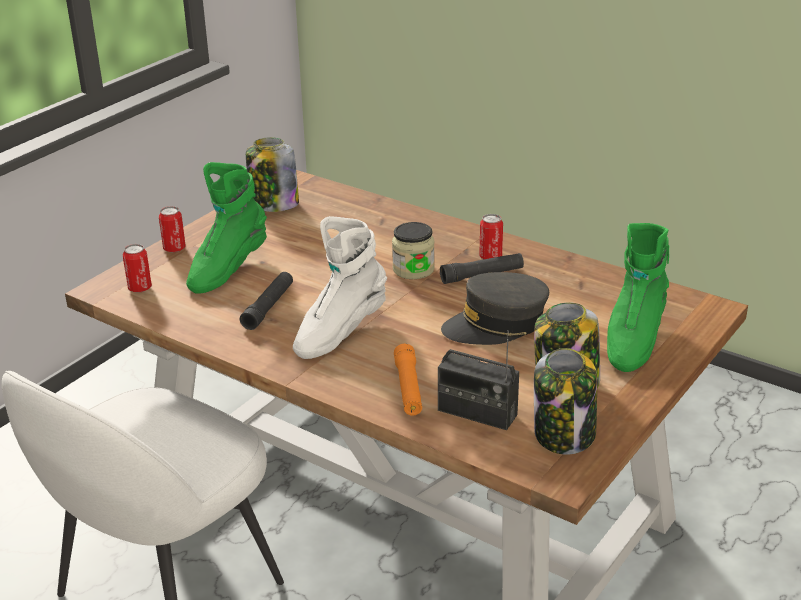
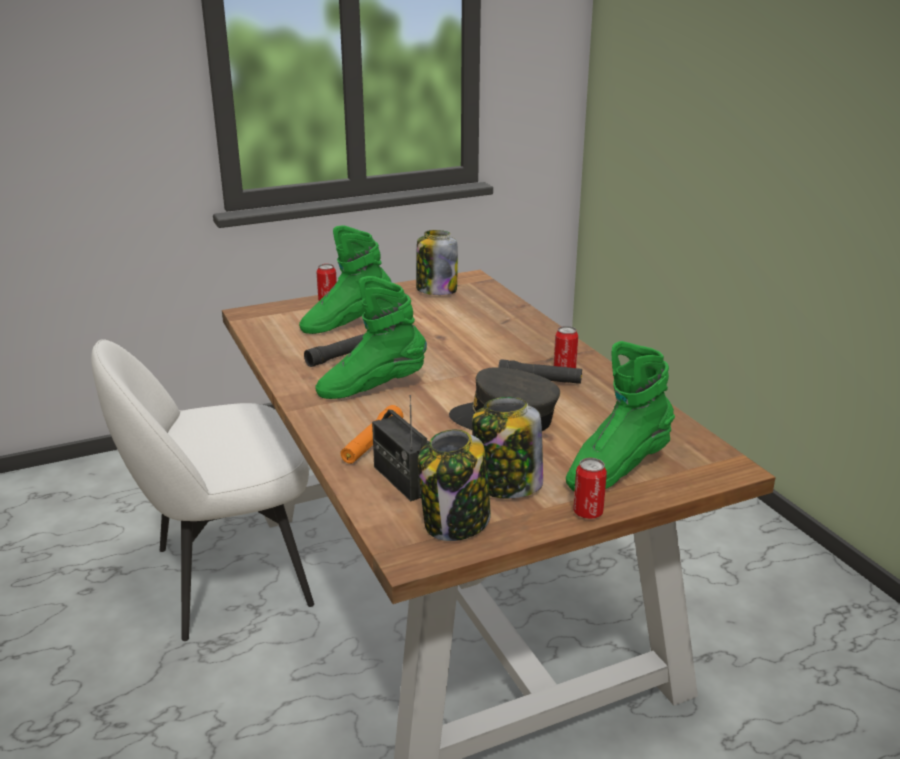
camera: 30 degrees right, 5 degrees down
(140, 288) = (272, 319): can -> can (588, 512)
(339, 332) = (371, 387): white boot -> green boot
(413, 269) = (487, 360): jar -> none

